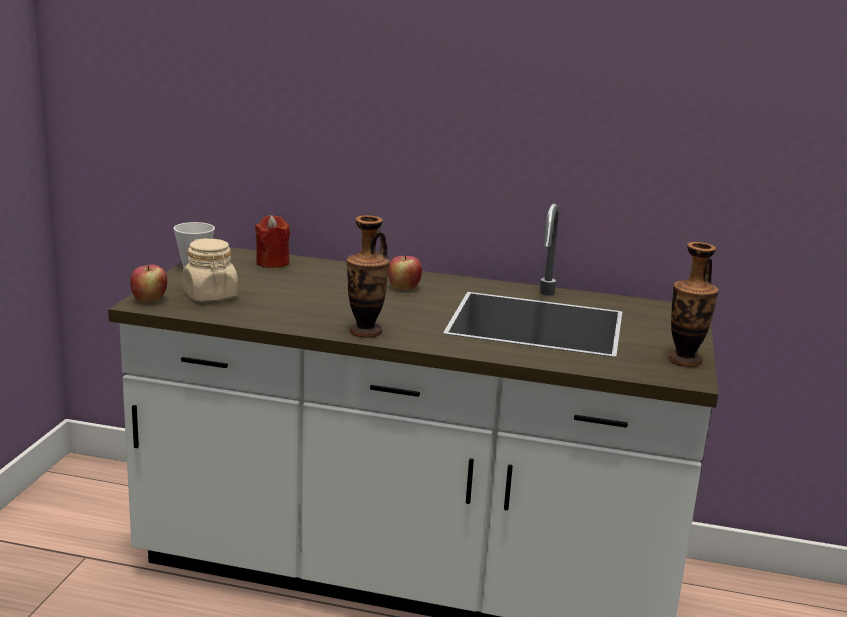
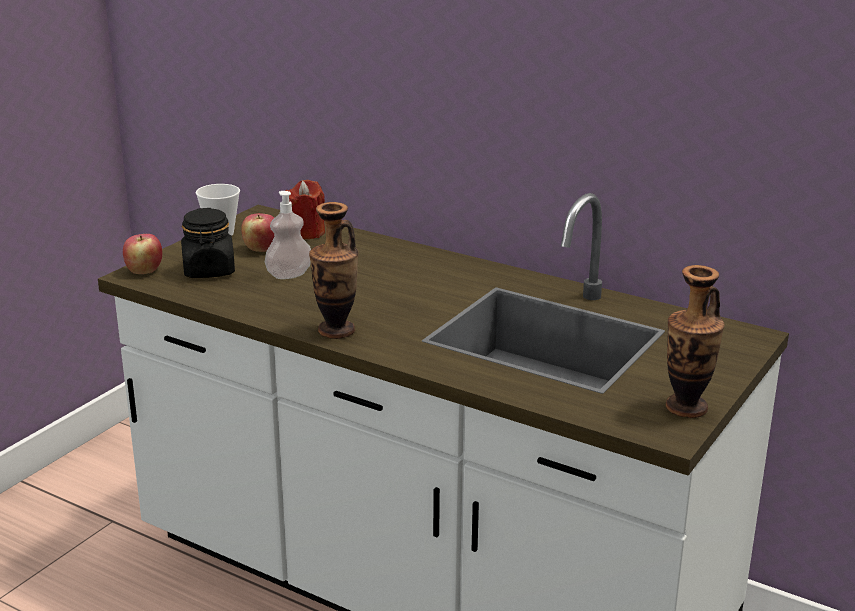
camera: 20 degrees right, 5 degrees up
(210, 296) = (209, 270): beige jar -> black jar
(286, 294) = (289, 275): none -> soap dispenser
(403, 288) = (424, 277): apple -> apple (260, 249)

